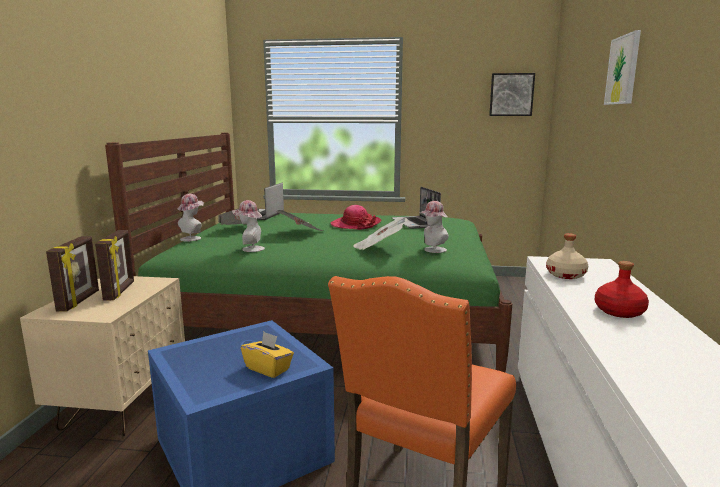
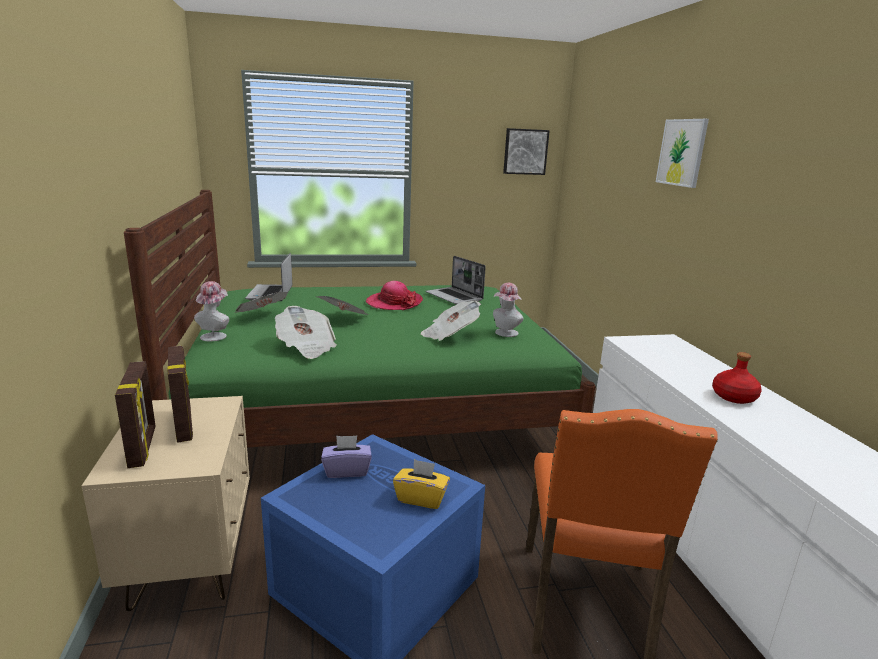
camera: 20 degrees left, 5 degrees up
(227, 341) = (347, 470): none -> purple tissue box
(250, 249) = (306, 347): hat -> newspaper
(566, 275) = (657, 357): beige bottle -> none

